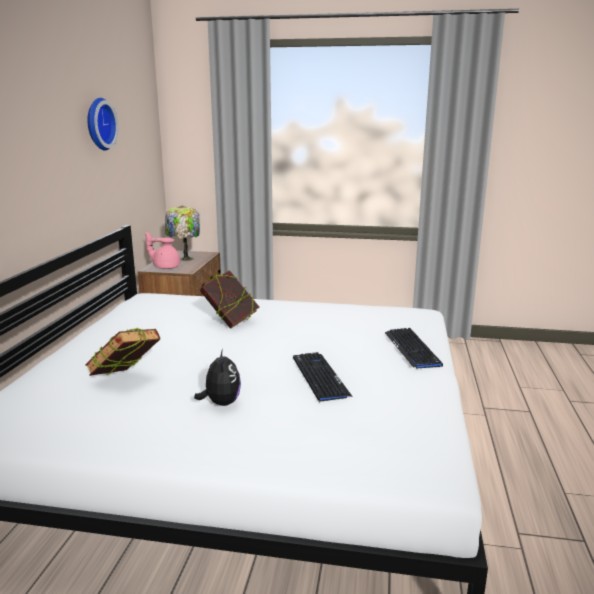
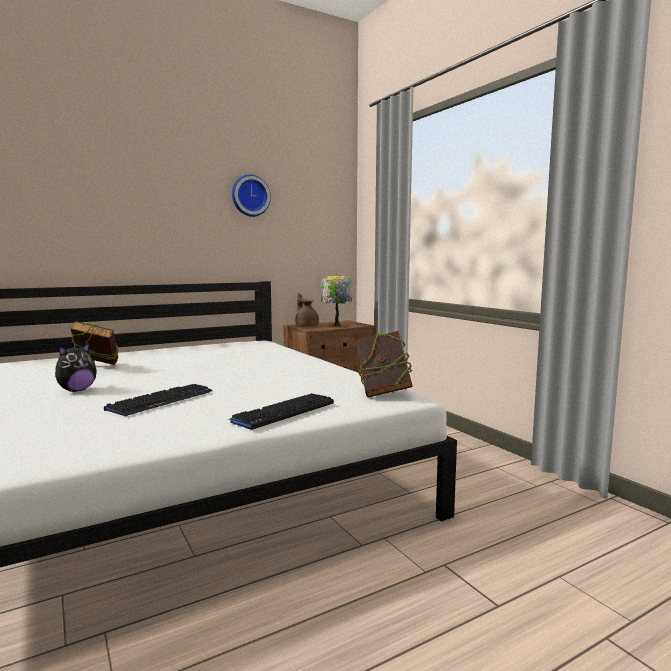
camera: 50 degrees right, 10 degrees down
(165, 267) = (306, 326): pink teapot -> brown teapot
(230, 322) = (245, 361): book -> book (382, 393)

